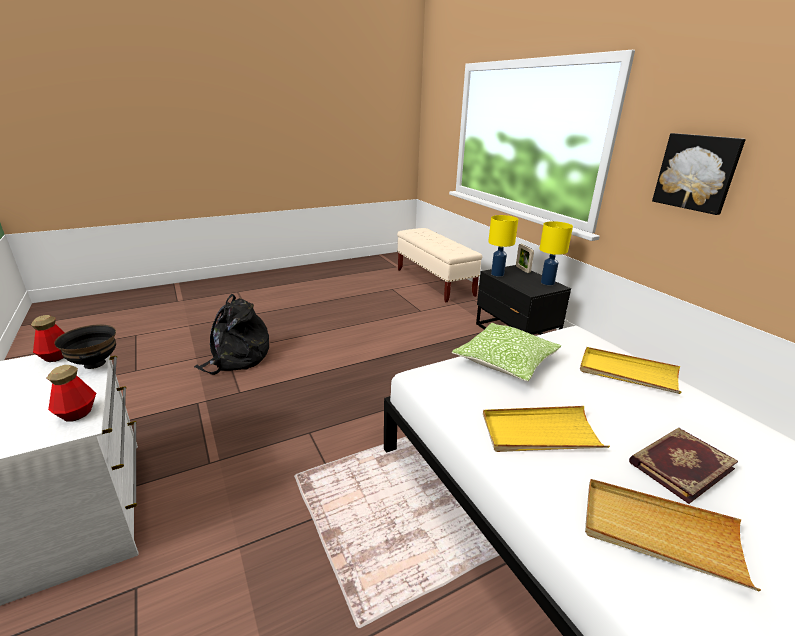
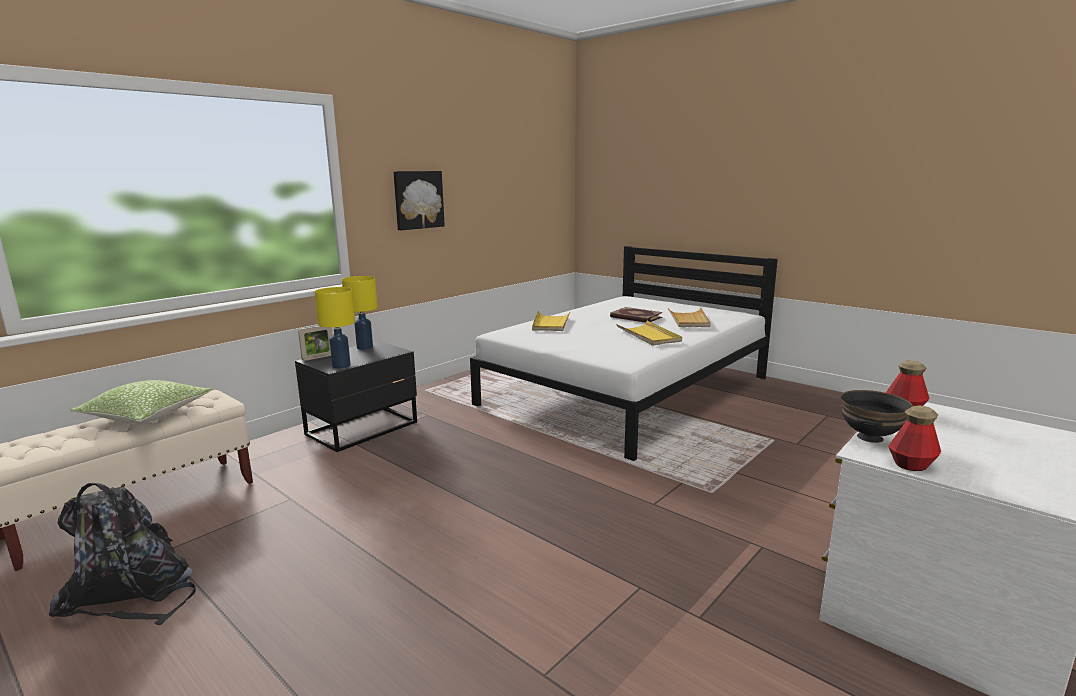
camera: 110 degrees left, 10 degrees down
(237, 358) = (557, 642): black backpack -> black backpack (134, 592)
(505, 362) = (572, 347): pillow -> pillow (147, 414)

